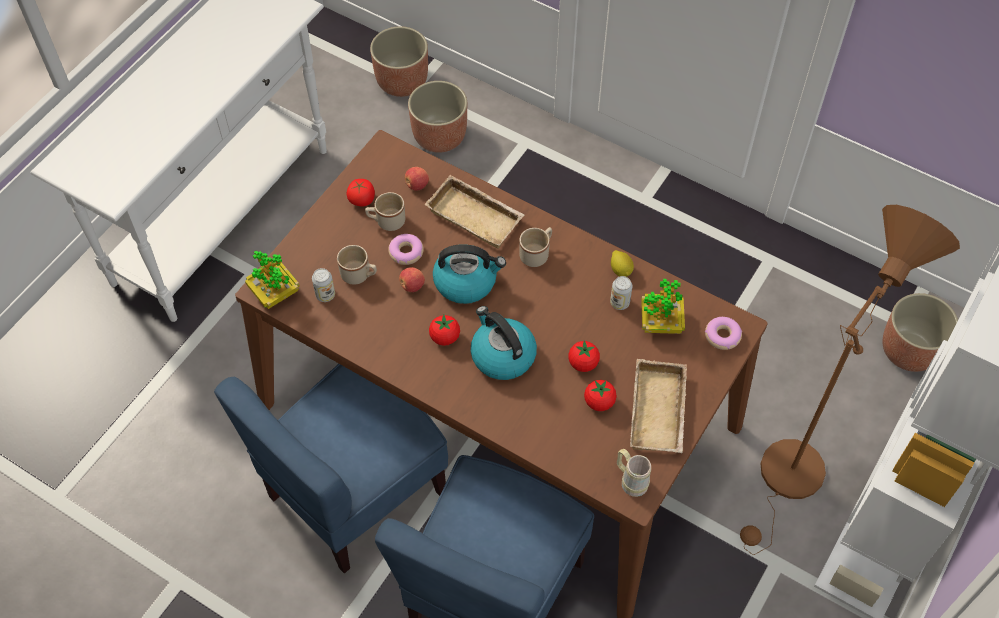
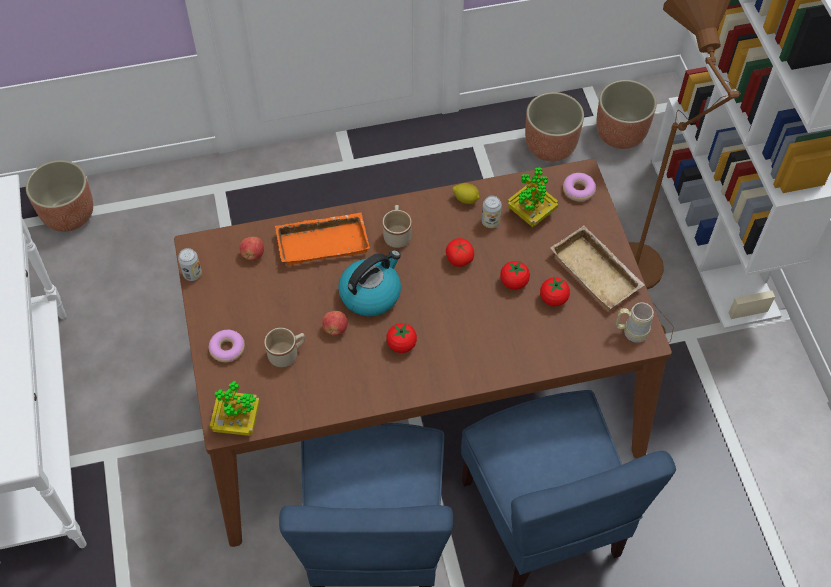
camera: 45 degrees left, 0 degrees up
(325, 295) = (278, 389): can -> can (192, 274)
(362, 199) = (223, 298): tomato -> tomato (459, 259)
(386, 221) = (261, 299): beige mug -> none
(406, 252) = (302, 309): donut -> donut (227, 349)
(440, 136) = (147, 233): planter -> planter (550, 145)
(477, 215) = (323, 241): beige tray -> orange tray
(502, 355) = (455, 323): kettle -> none

